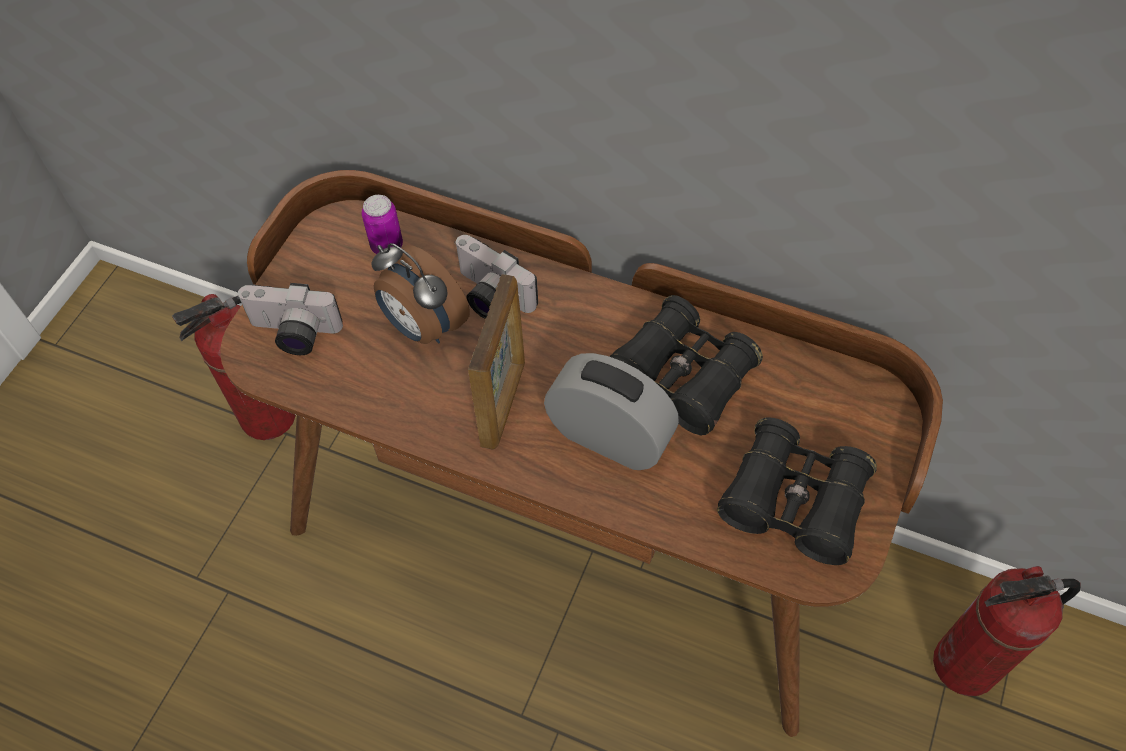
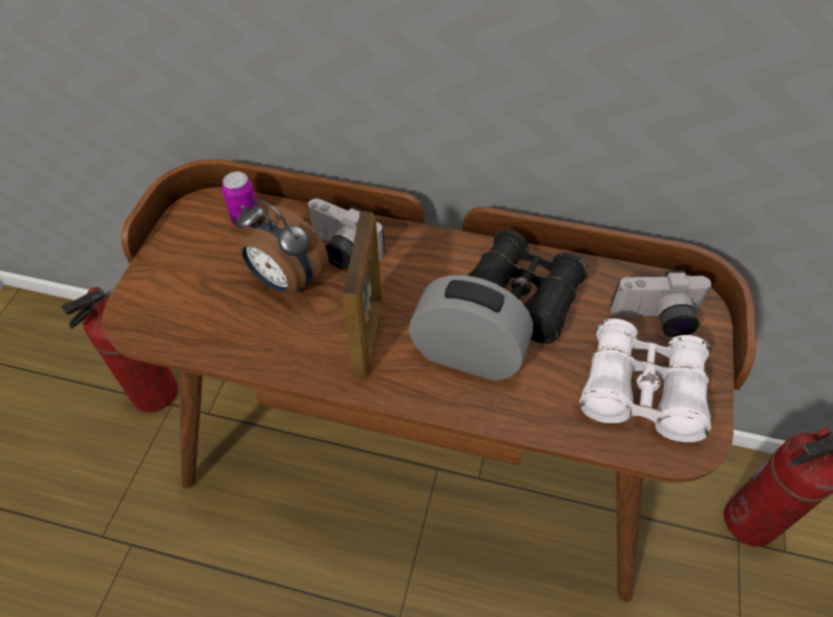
camera: 10 degrees left, 5 degrees down
(293, 334) = (169, 300): camera -> camera (656, 320)
(794, 502) = (641, 391): black binoculars -> white binoculars

